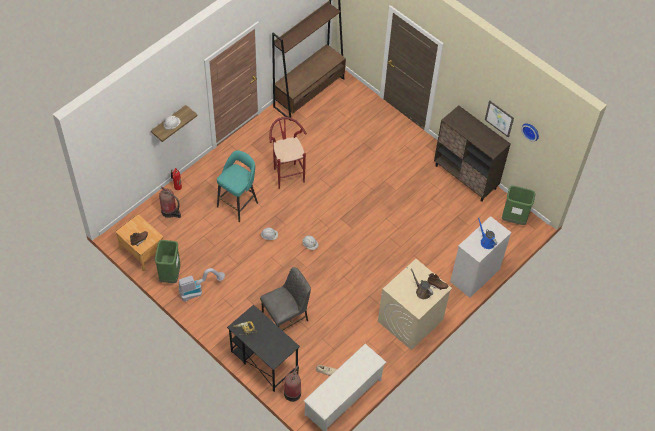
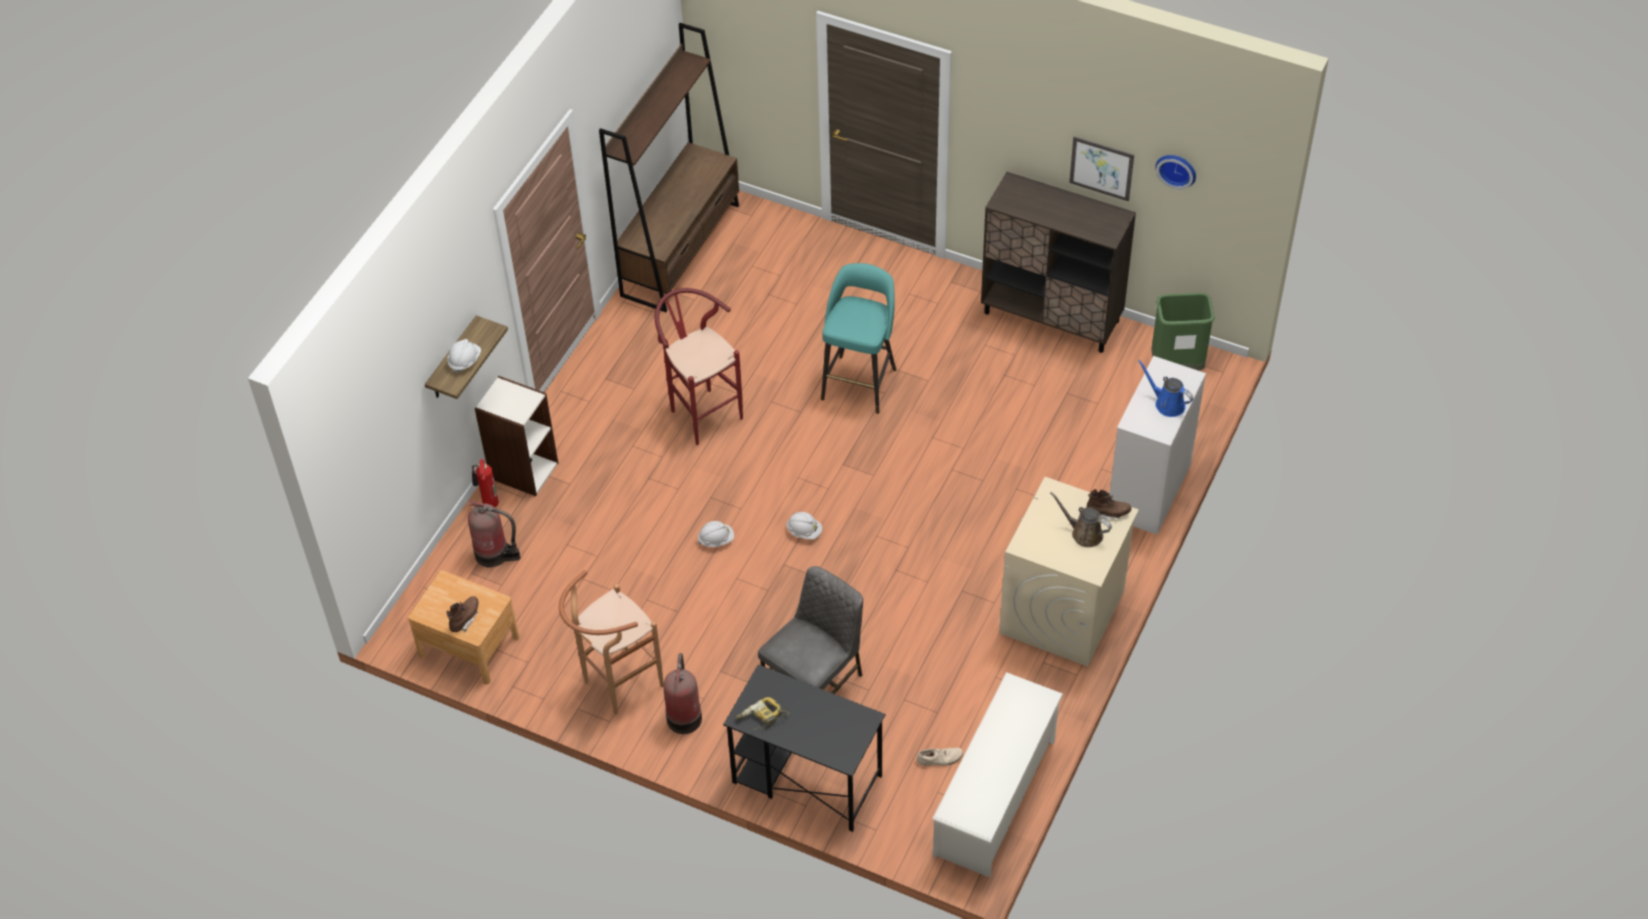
camera: 15 degrees left, 5 degrees down
(170, 275) = (545, 675): green trash can -> none
(198, 176) = (523, 470): none -> bookcase
(198, 290) = (616, 686): vacuum cleaner -> brown stool
(238, 204) = (628, 498): turquoise stool -> turquoise stool (860, 382)
(293, 392) = (890, 820): fire extinguisher -> fire extinguisher (684, 716)

